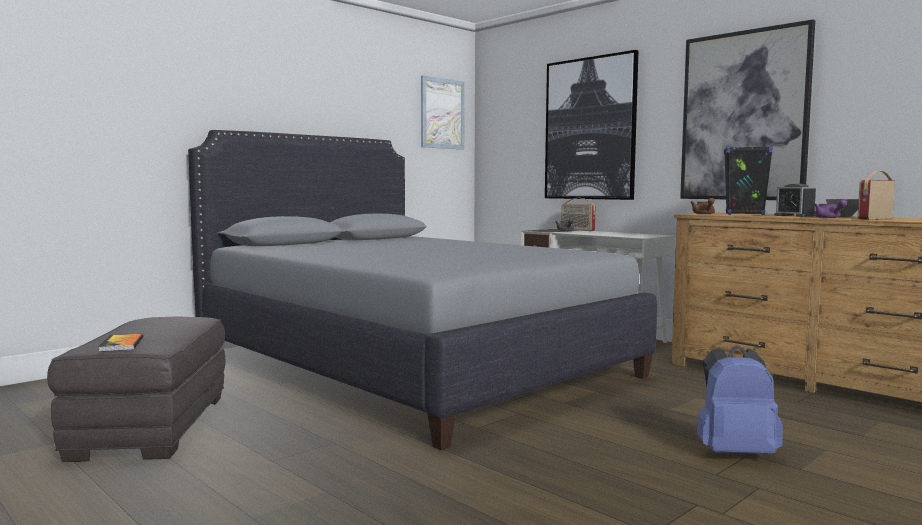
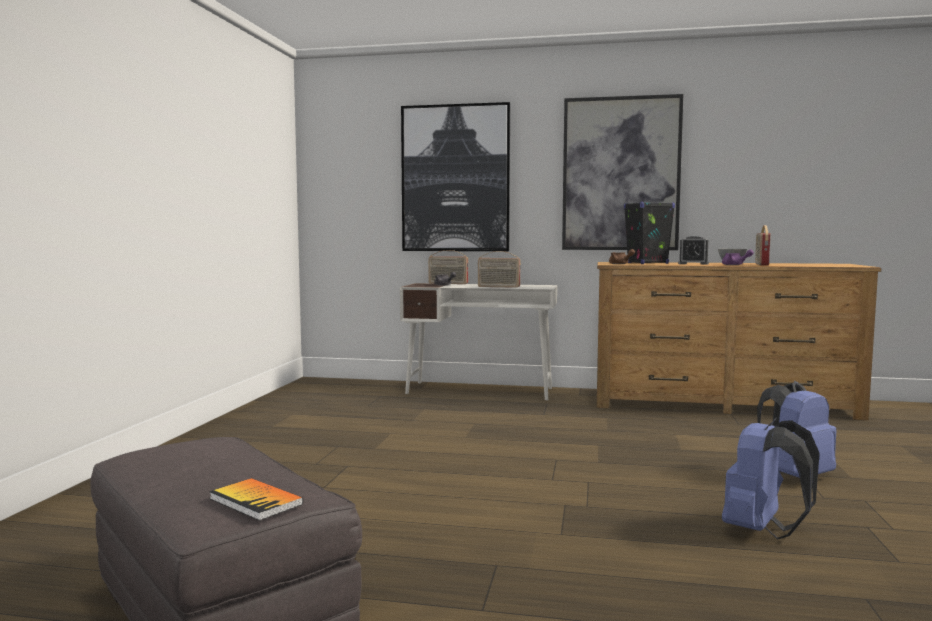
camera: 35 degrees left, 0 degrees up
(411, 365) = (379, 454): grey bed -> none
(442, 113) = (274, 152): picture -> none
(581, 478) = (762, 530): none -> blue backpack
(604, 234) = (498, 287): none -> radio

